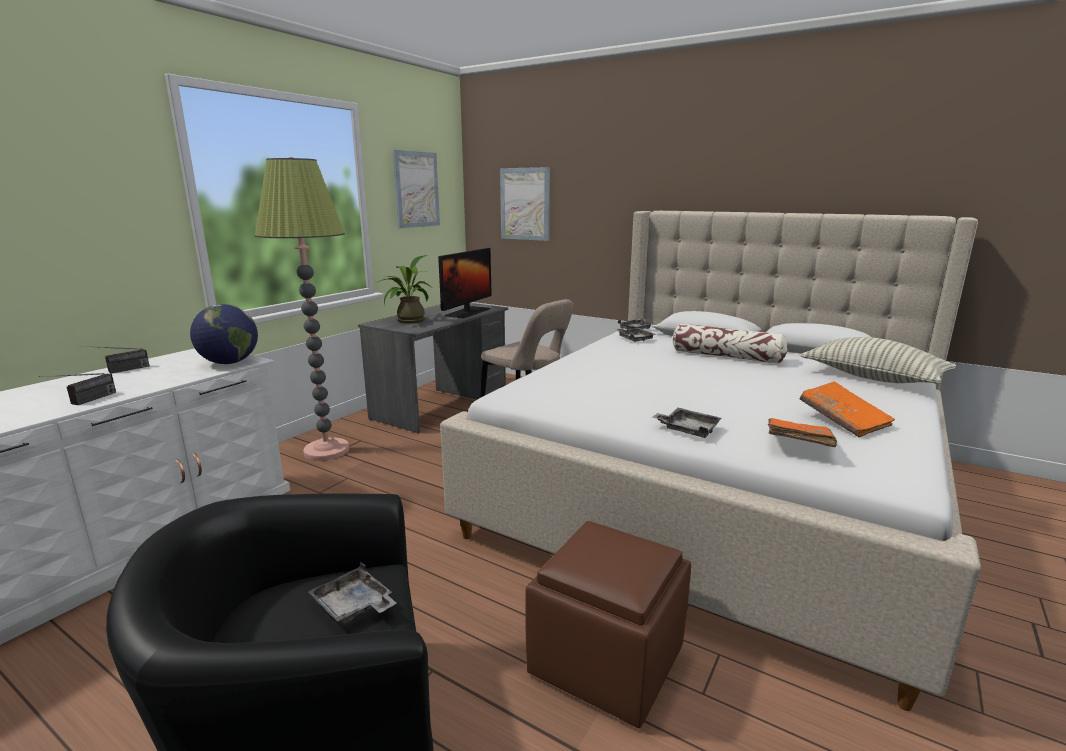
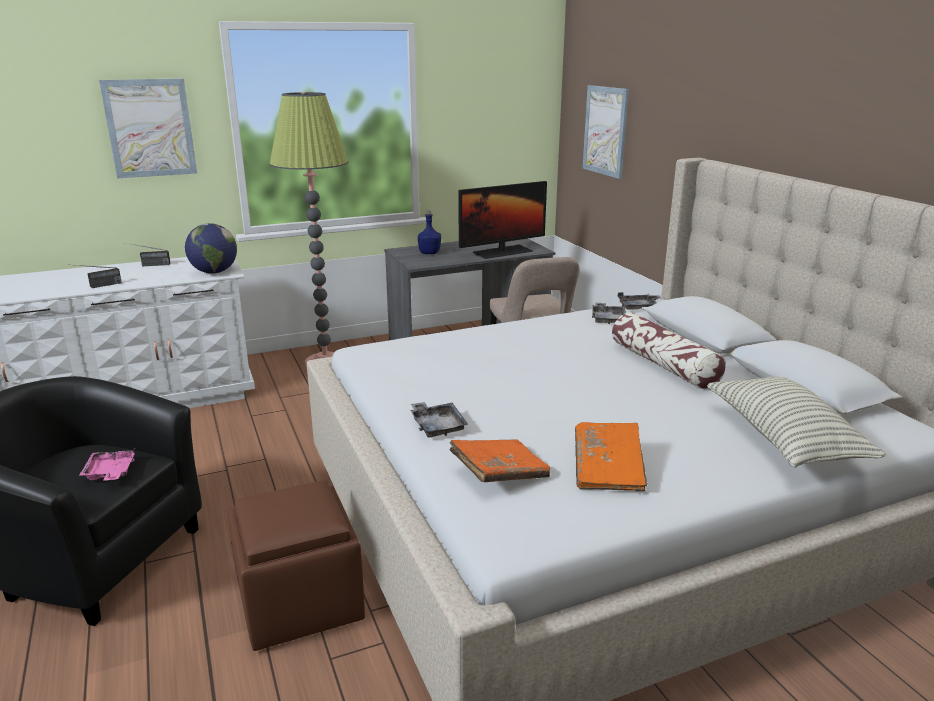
camera: 35 degrees right, 5 degrees up
(354, 606) = (110, 473): grey tray -> pink tray
(407, 321) = (429, 253): potted plant -> blue bottle
(416, 189) = (487, 109): picture -> picture (150, 128)

